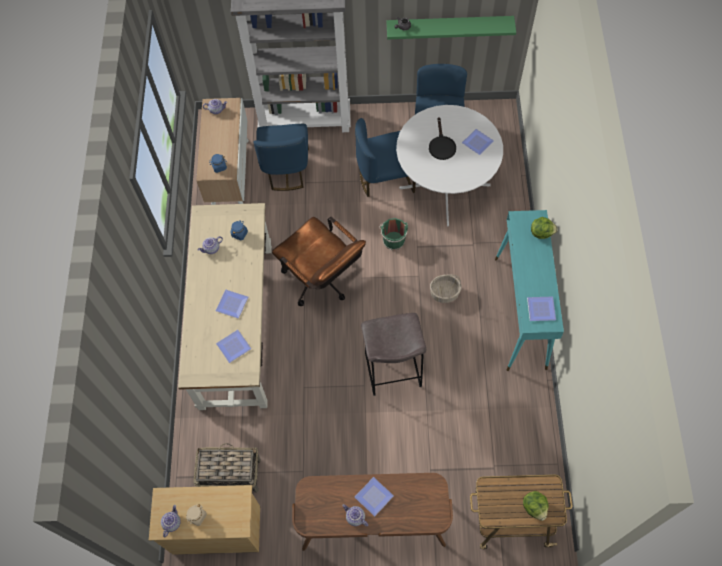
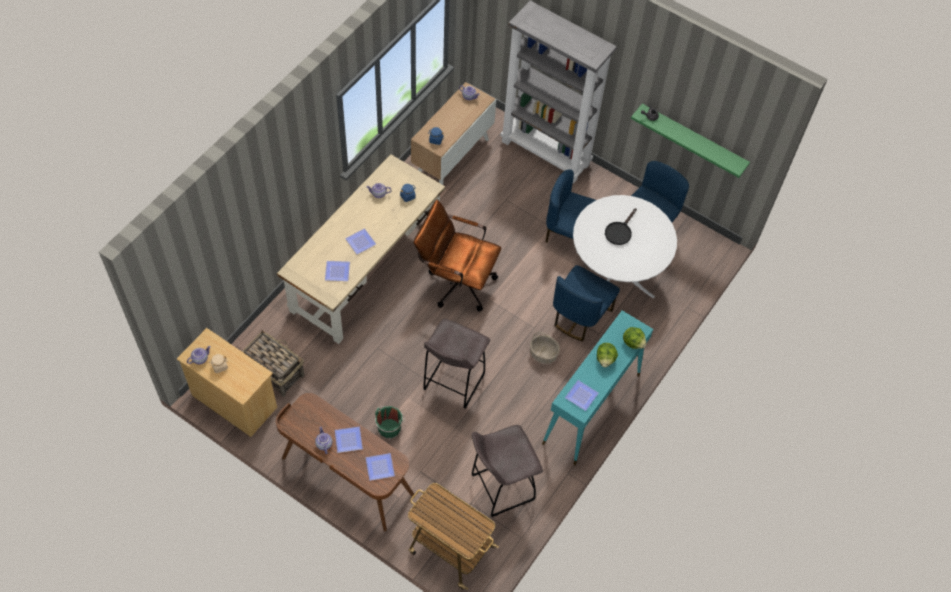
camera: 30 degrees right, 5 degrees down
(286, 169) = (499, 180): blue chair -> blue chair (579, 316)
(322, 281) = (456, 282): brown office chair -> brown office chair turned 120 degrees clockwise
(393, 240) = (537, 288): green bucket -> green bucket (389, 428)
(476, 142) = (650, 247): plate -> plate (379, 466)
(506, 434) = (500, 488): none -> grey stool
(534, 507) = (457, 531): lettuce -> lettuce (605, 359)

